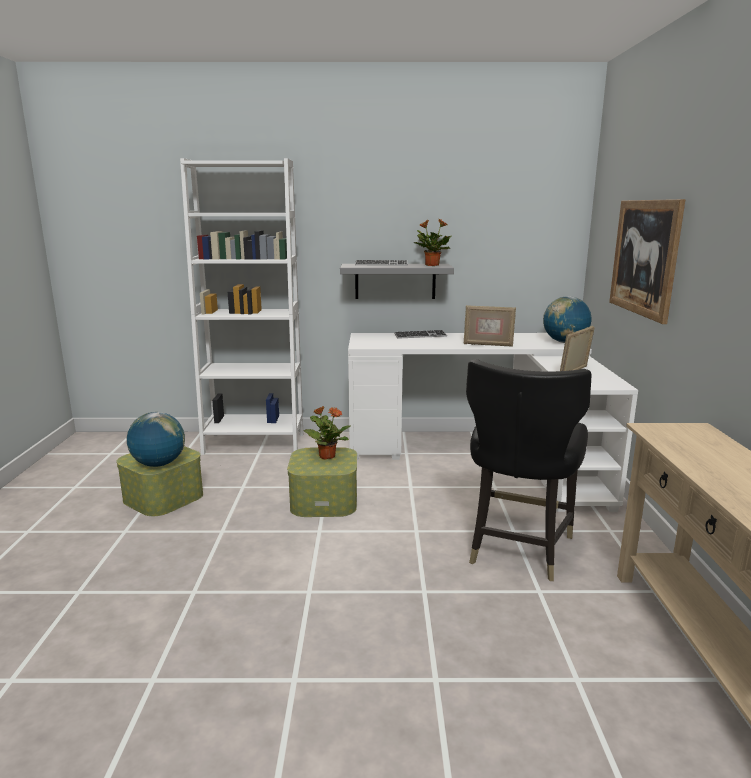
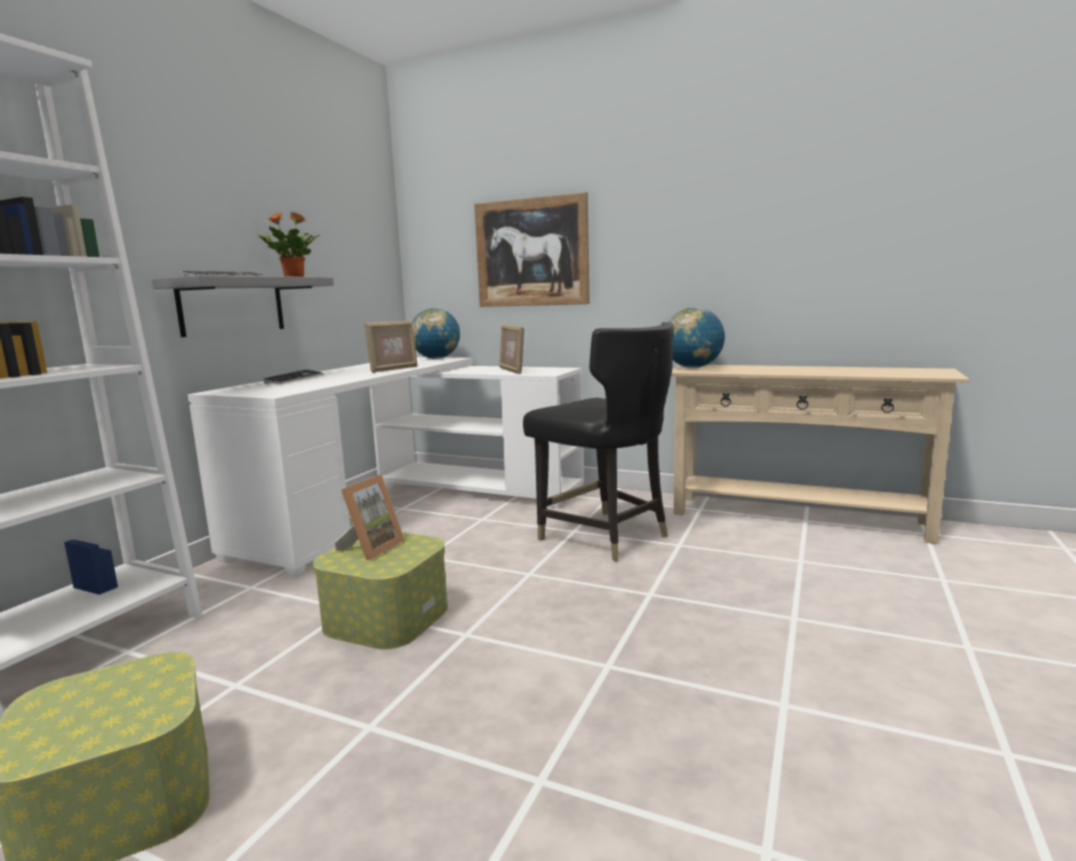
camera: 65 degrees left, 5 degrees down
(159, 464) = (145, 707): globe -> globe (693, 368)
(326, 456) = (371, 548): potted plant -> picture frame

